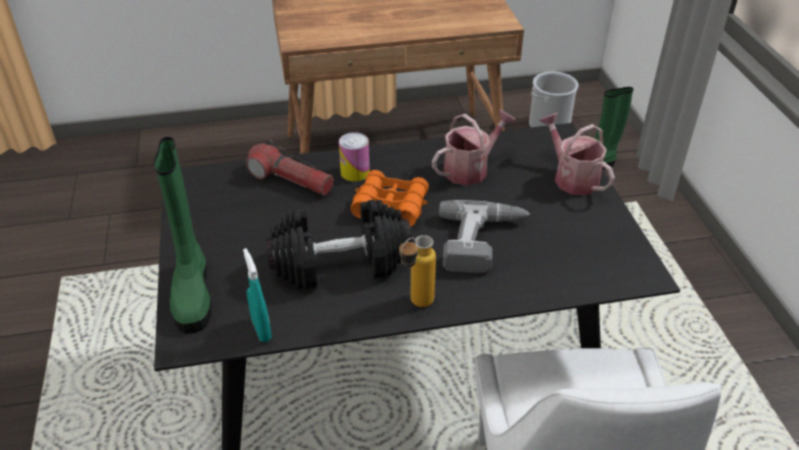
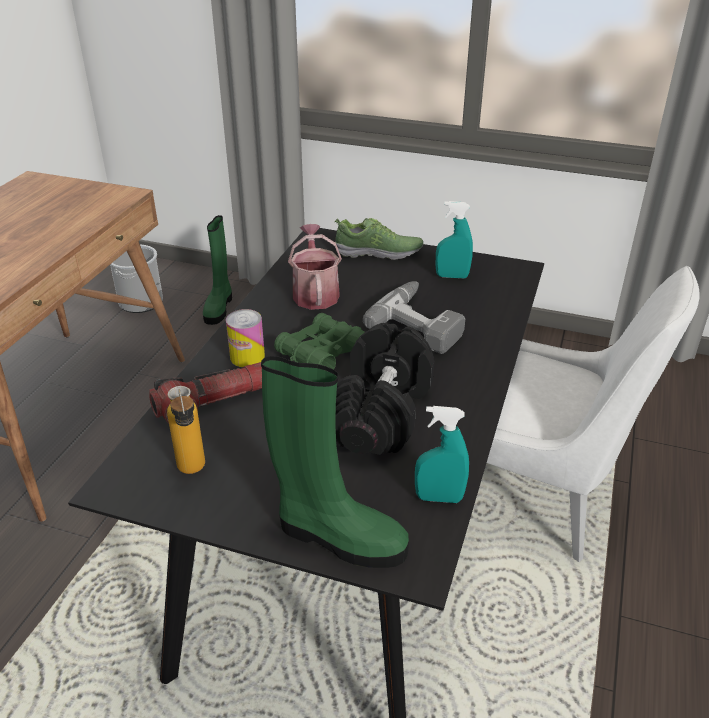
camera: 60 degrees left, 5 degrees down
(390, 206) = (323, 353): orange binoculars -> green binoculars
(415, 305) = (474, 387): bottle -> bottle (193, 473)
(571, 177) = (378, 253): watering can -> shoe
(580, 235) = (452, 276): none -> turquoise spray bottle

